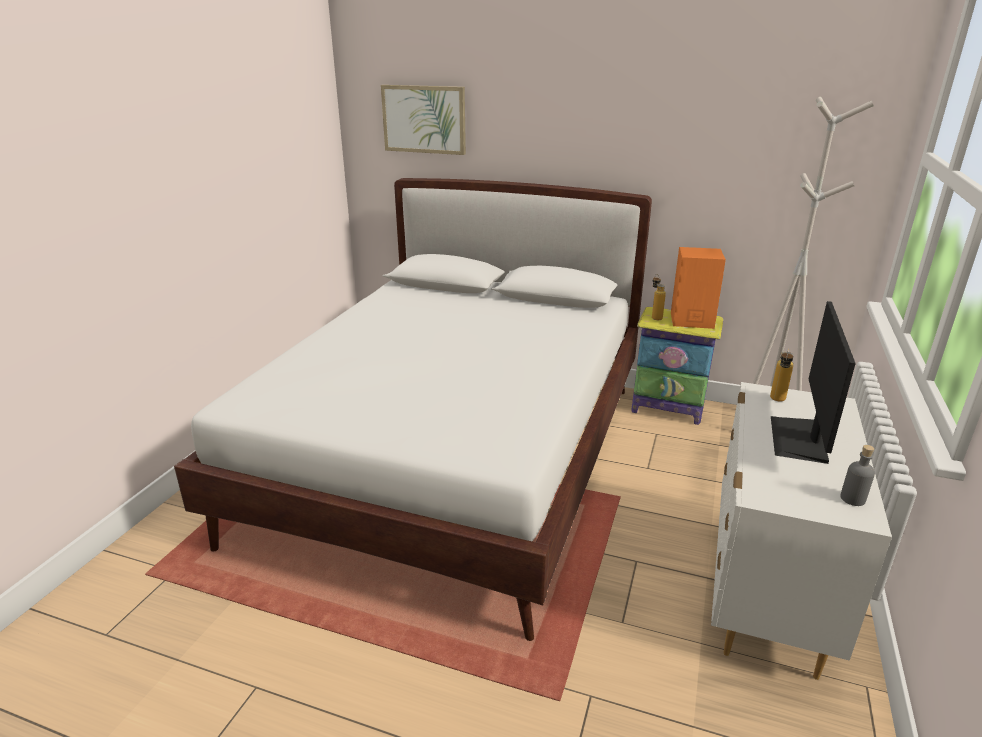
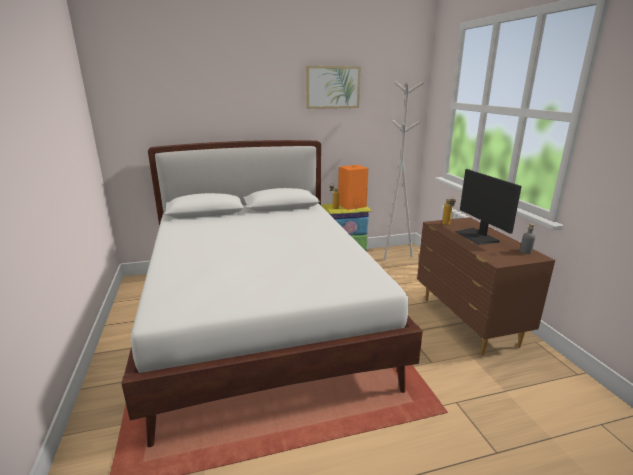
camera: 35 degrees left, 5 degrees down
(424, 119) = (163, 105): picture -> picture (332, 87)
(766, 592) = (467, 322): white dresser -> brown dresser

